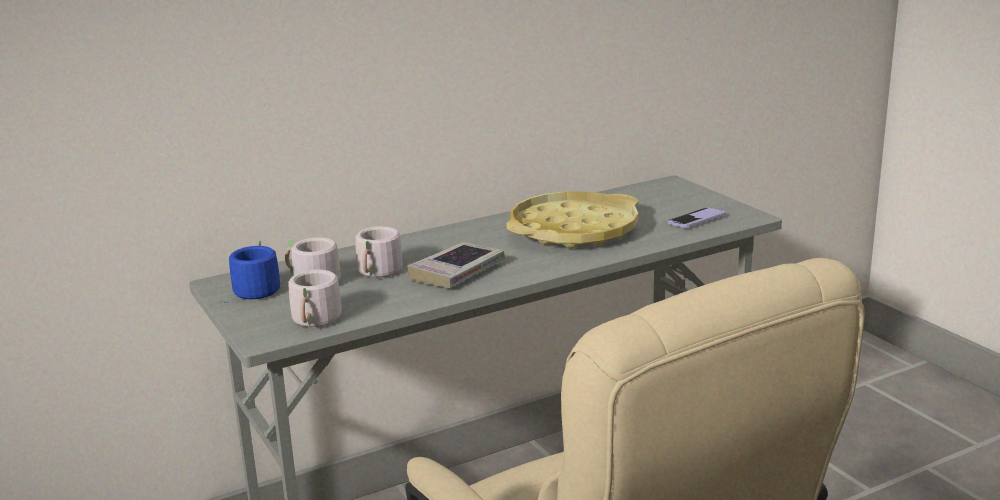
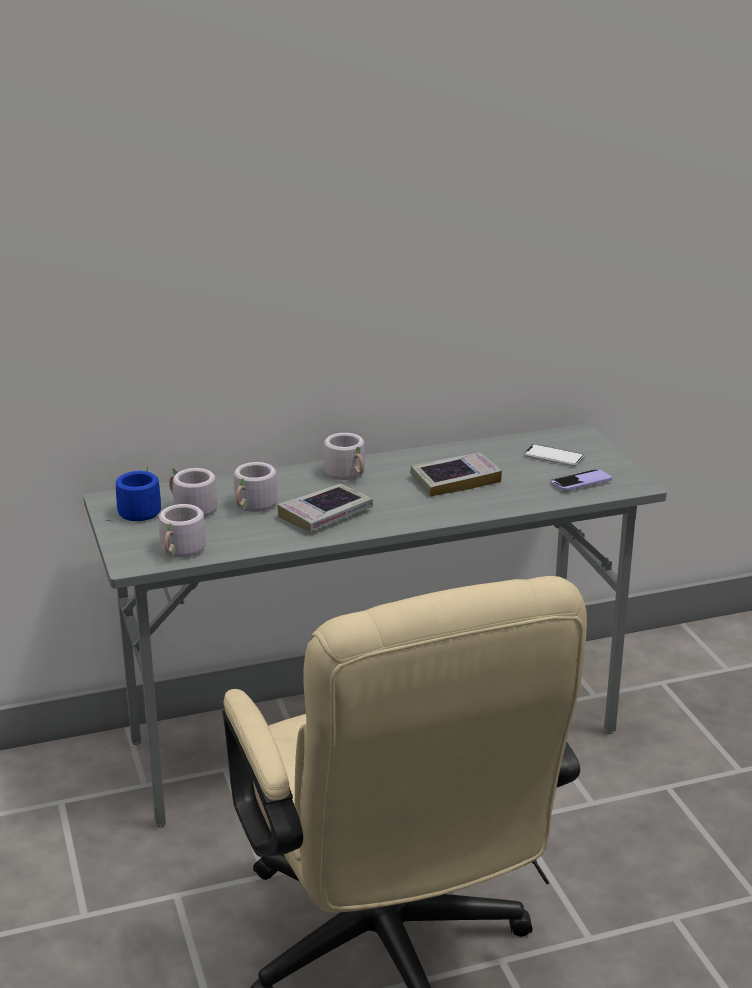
camera: 10 degrees right, 5 degrees up
(465, 236) = (349, 474): none -> grey mug
(574, 230) = (455, 480): yellow tray -> book
(657, 202) = (553, 456): none -> phone

